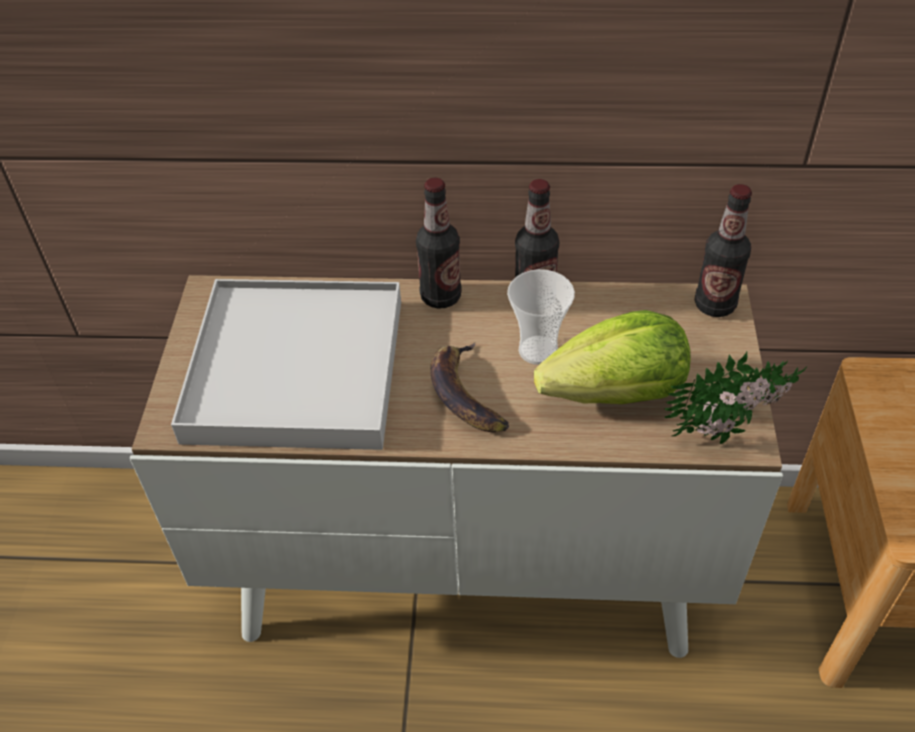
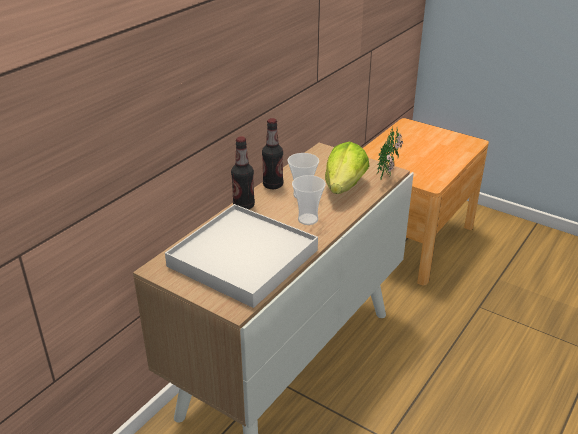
camera: 60 degrees left, 15 degrees down
(465, 394) = (308, 219): banana -> cup
(714, 305) = (322, 151): bottle -> none

